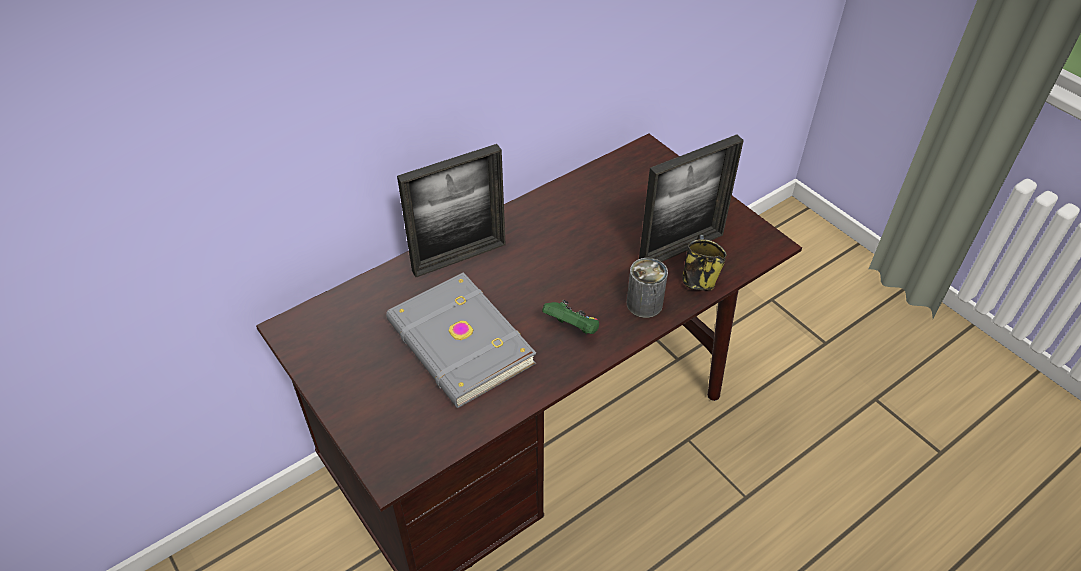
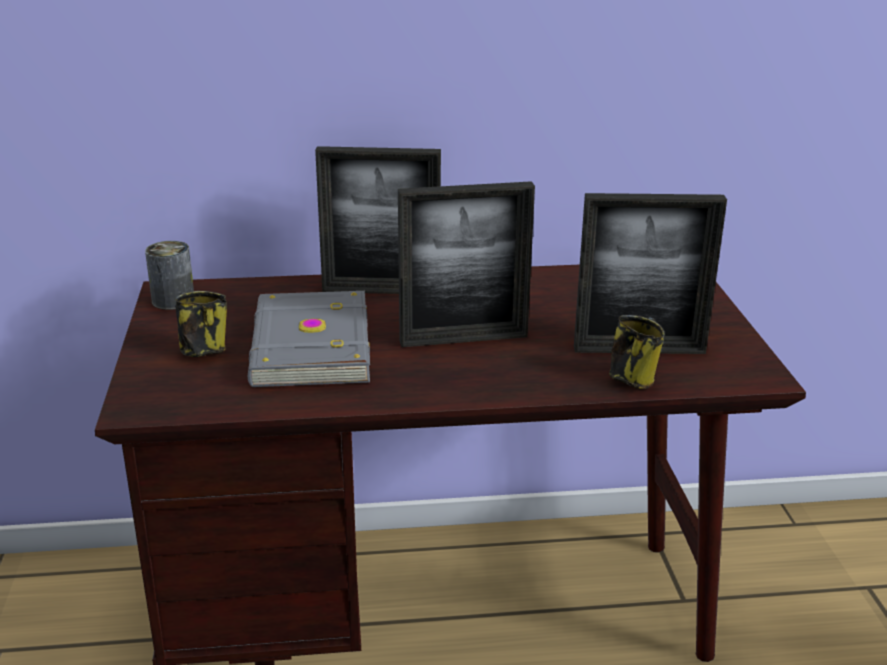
camera: 30 degrees right, 20 degrees down
(382, 385) = (201, 350): none -> mug
(561, 287) = (463, 339): none -> picture frame
(572, 328) = (440, 370): green game controller -> none
(644, 304) = (545, 377): can -> can (173, 300)

